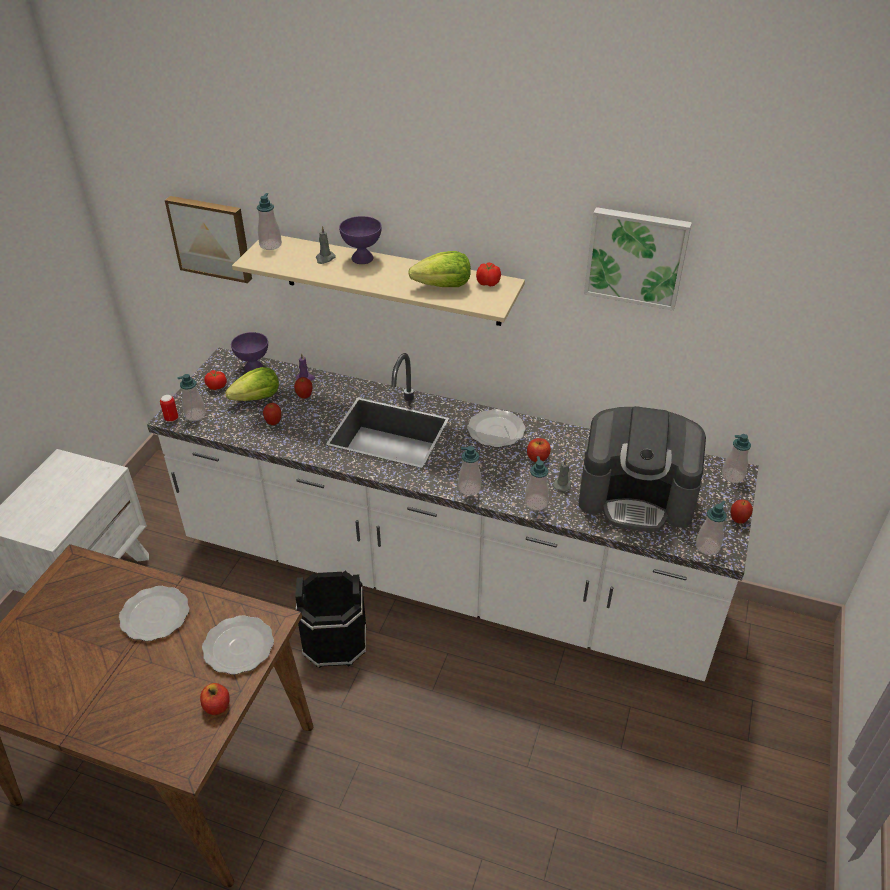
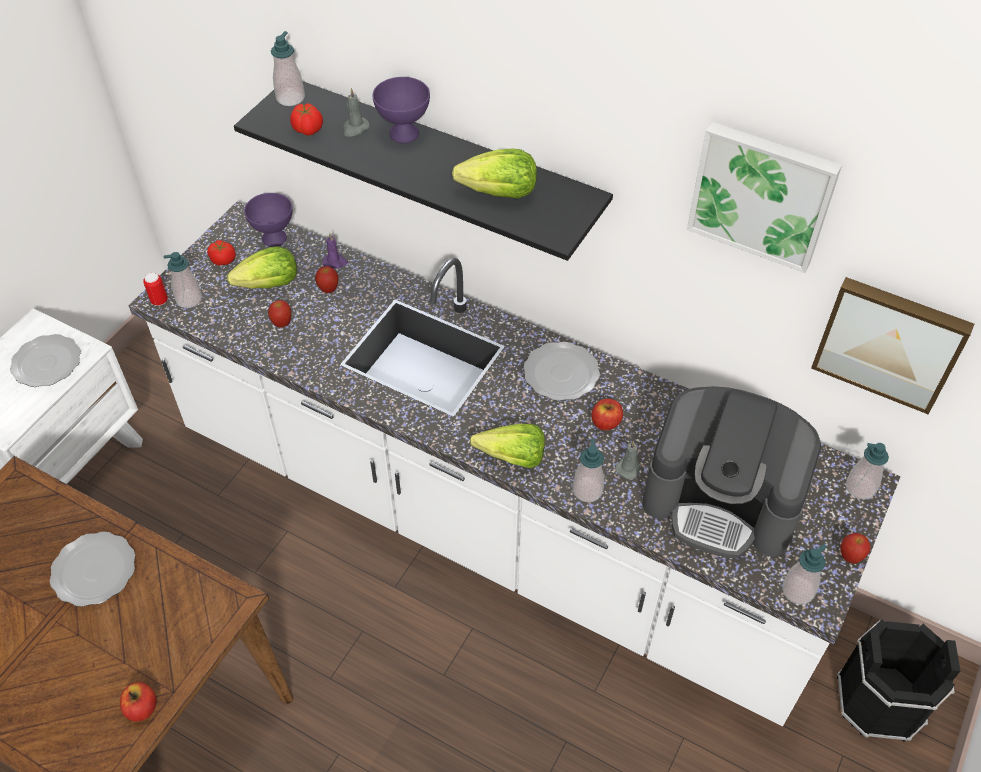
camera: 10 degrees right, 10 degrees up
(211, 237) = (225, 70): picture -> picture (890, 342)
(238, 647) = (182, 631): plate -> plate (46, 363)
(335, 641) = (339, 590): black bucket -> black bucket (880, 700)
(391, 279) = (443, 161): beige shelf -> black shelf
(469, 488) = (506, 456): soap dispenser -> lettuce
(488, 283) = (561, 195): tomato -> tomato (308, 130)

